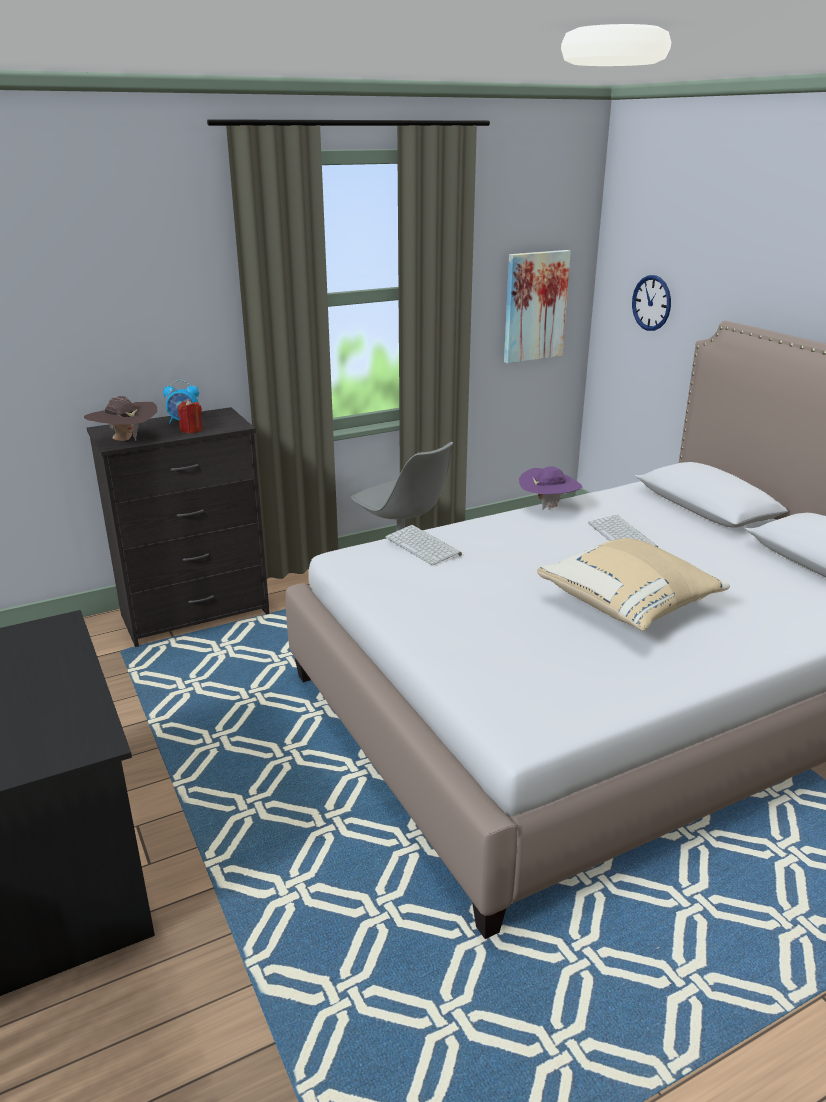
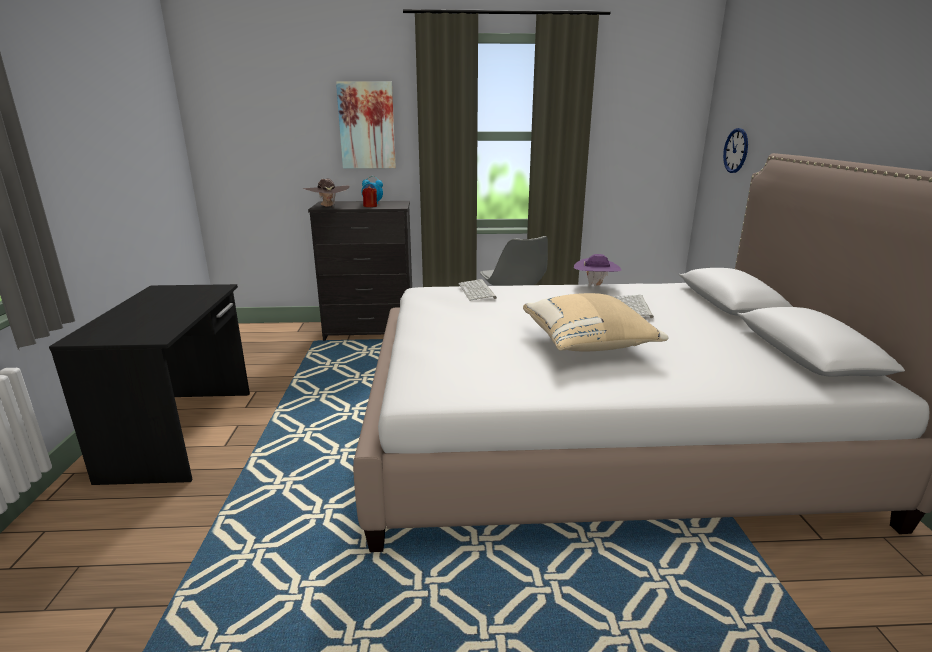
camera: 25 degrees right, 5 degrees down
(535, 306) = (648, 155): picture -> picture (367, 126)

